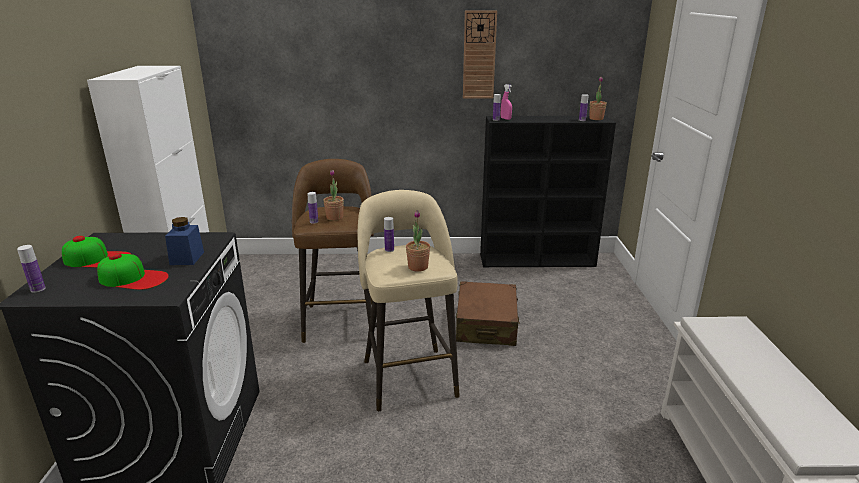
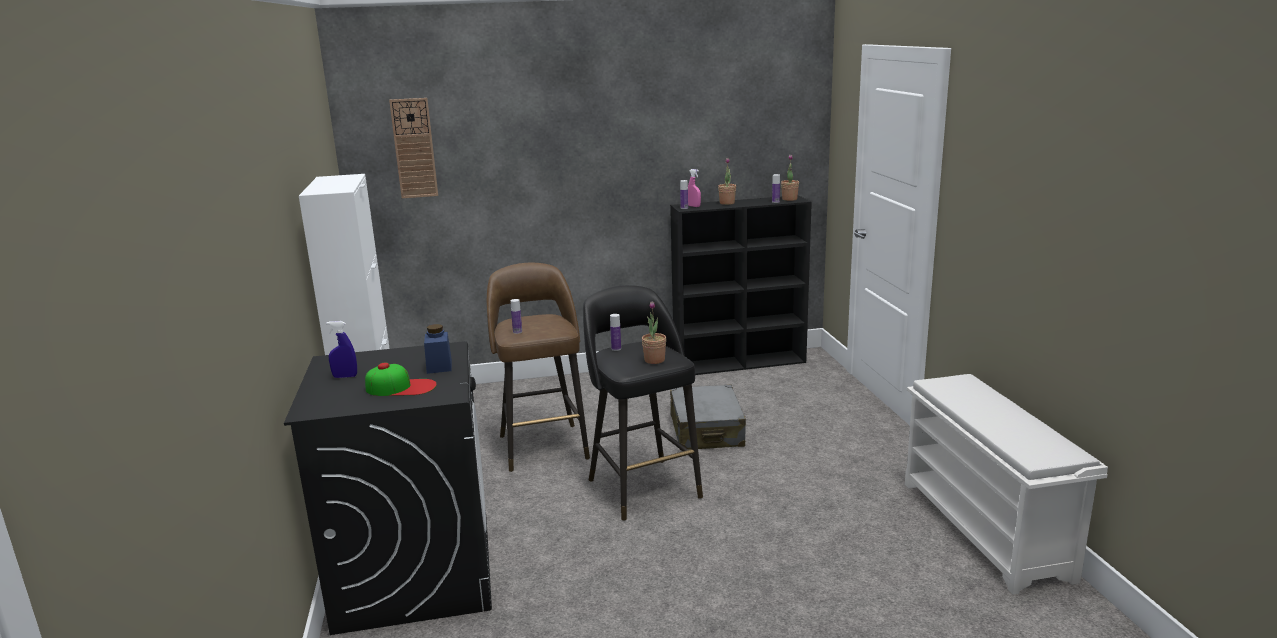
camera: 10 degrees left, 5 degrees down
(38, 289) = (312, 405): bottle -> none
(97, 259) = (345, 376): cap -> blue spray bottle
(334, 217) = (538, 326): potted plant -> potted plant (727, 203)
(409, 376) = (642, 487): beige stool -> black stool
(479, 55) = (658, 140): wall clock -> wall clock (414, 148)
(486, 324) = (706, 431): brown suitcase -> grey suitcase

